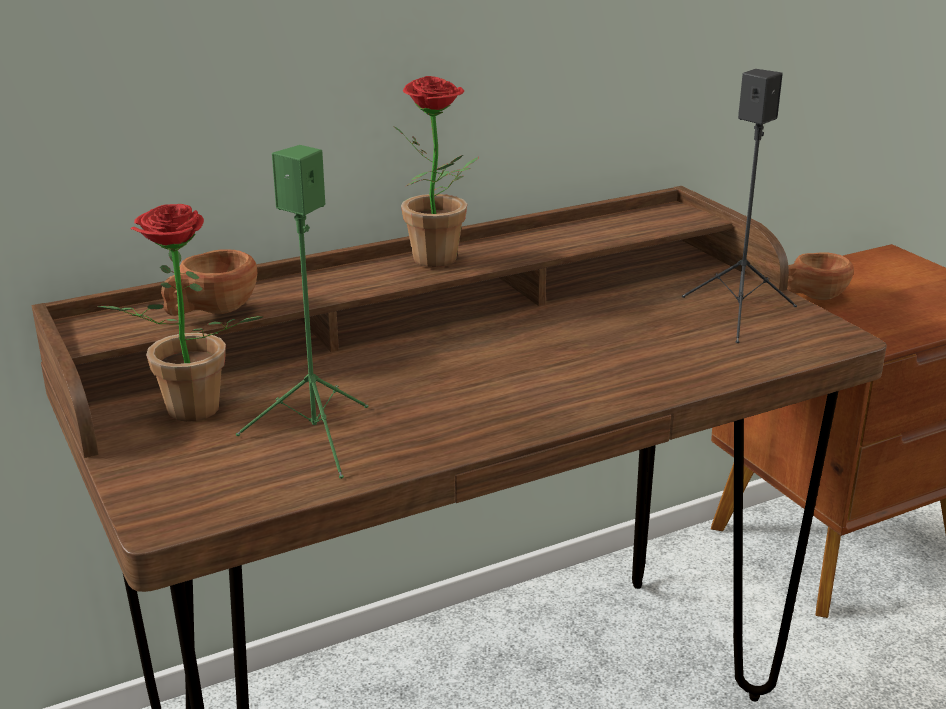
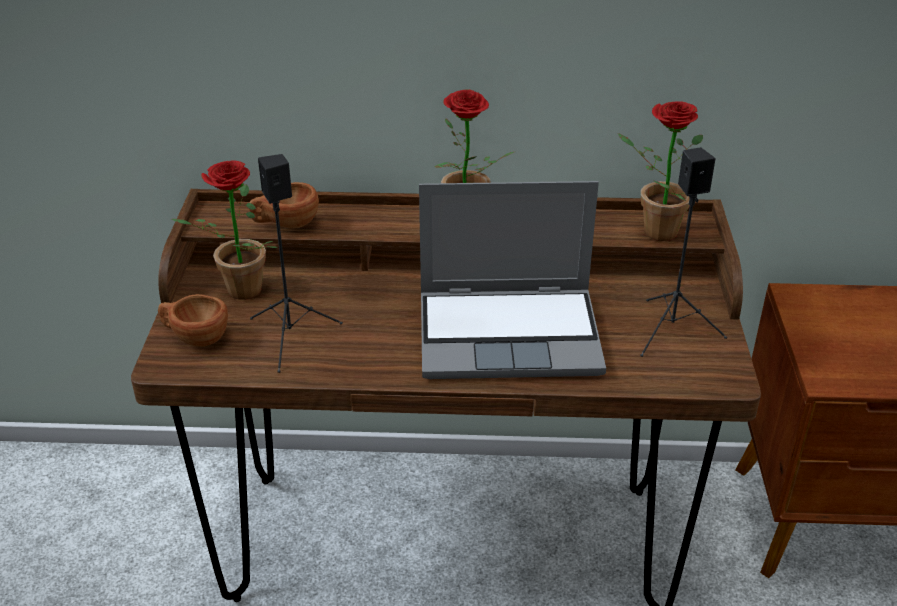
camera: 30 degrees right, 10 degrees up
(316, 439) = (291, 338): green speaker -> black speaker
(581, 362) = (511, 334): none -> laptop
(646, 224) = (652, 231): none -> potted plant
(811, 296) = (824, 319): brown cup -> brown cup (195, 337)

